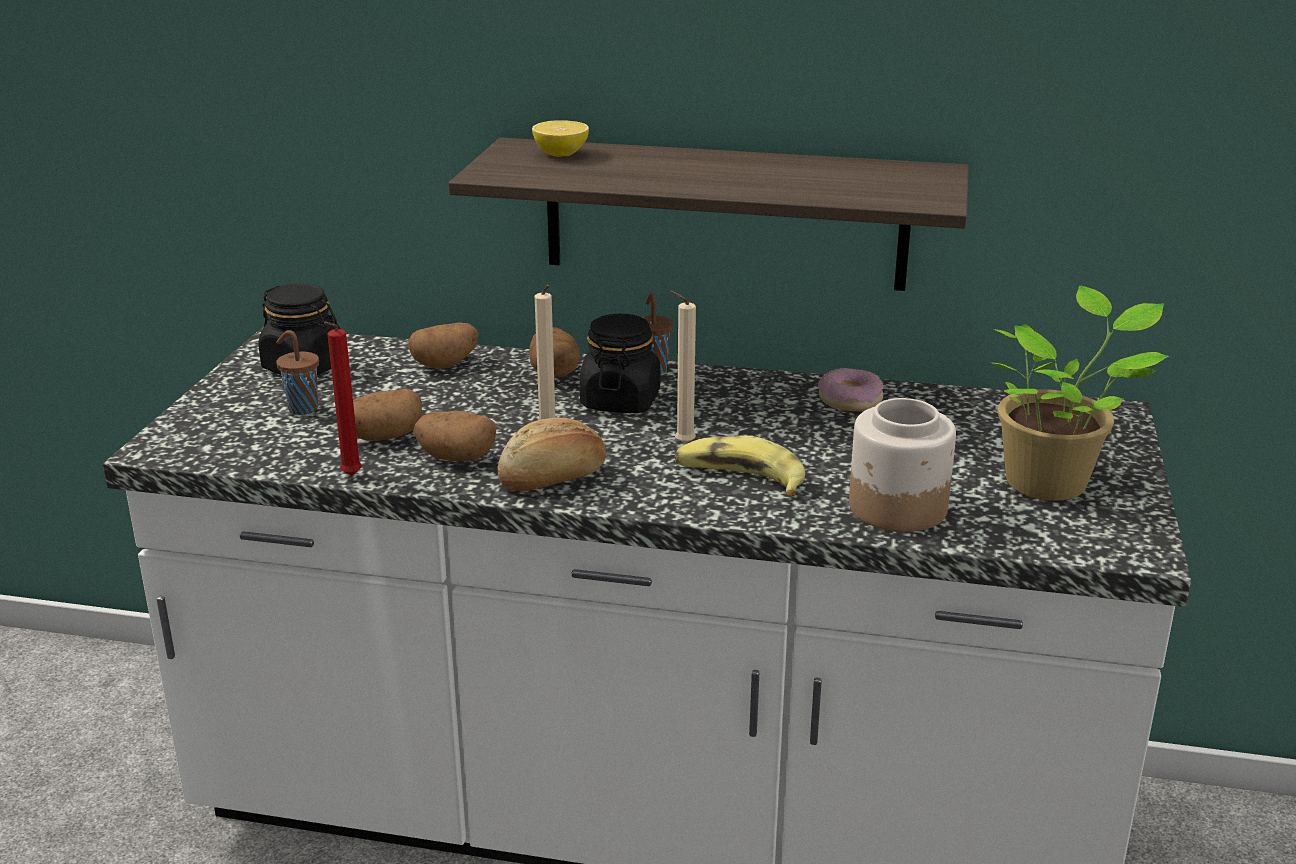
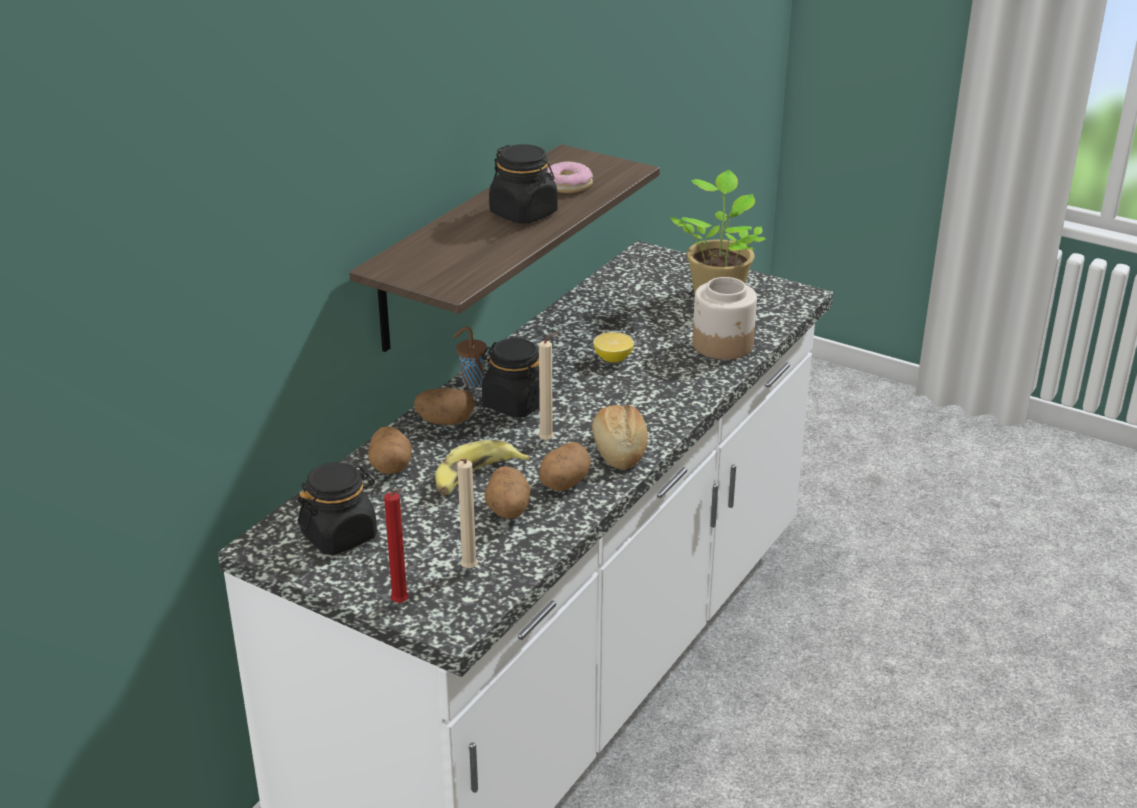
camera: 70 degrees left, 5 degrees up
(301, 409) = (426, 544): brown cup -> none
(349, 477) = (565, 533): red candle -> red candle (402, 604)
(561, 154) = (425, 255): lemon -> lemon (613, 358)
(681, 444) = (598, 394): beige candle -> beige candle (468, 570)
(720, 174) = (524, 213): none -> black jar
(740, 479) = (659, 385): banana -> banana (475, 477)
(850, 400) = (573, 324): donut -> donut (568, 185)

